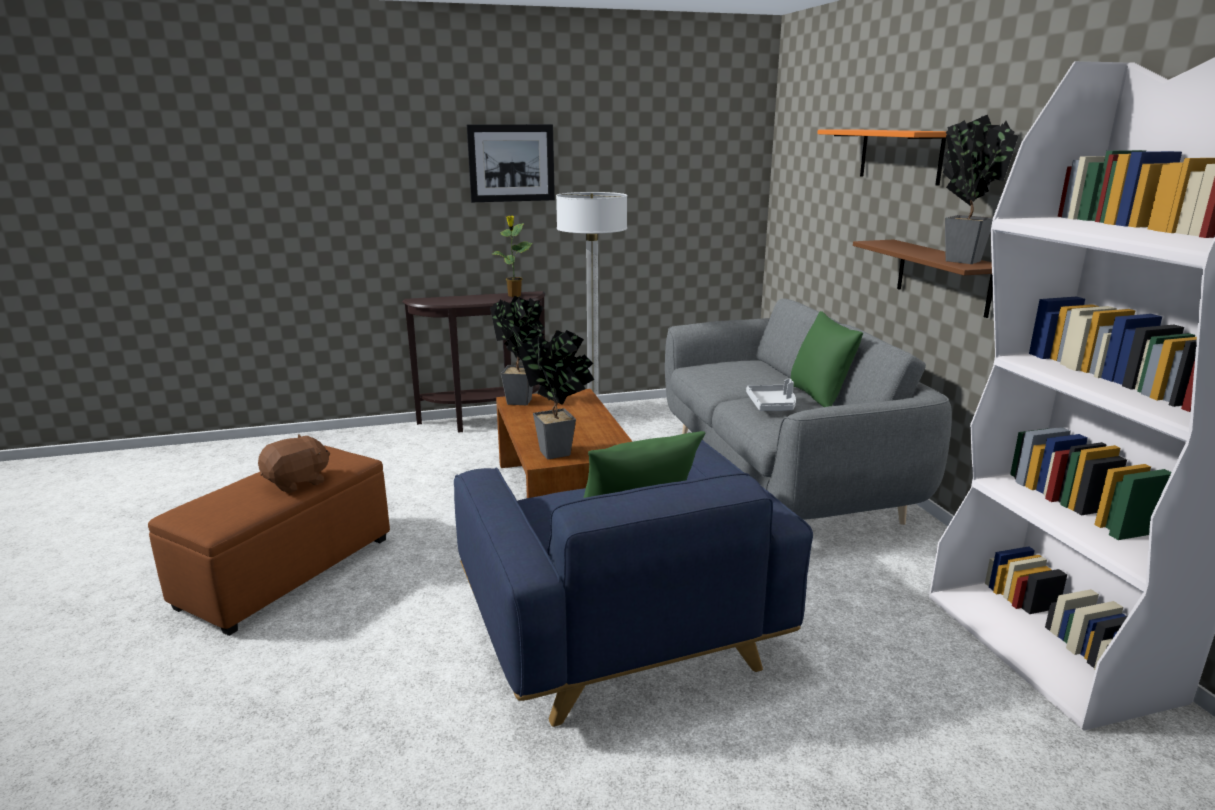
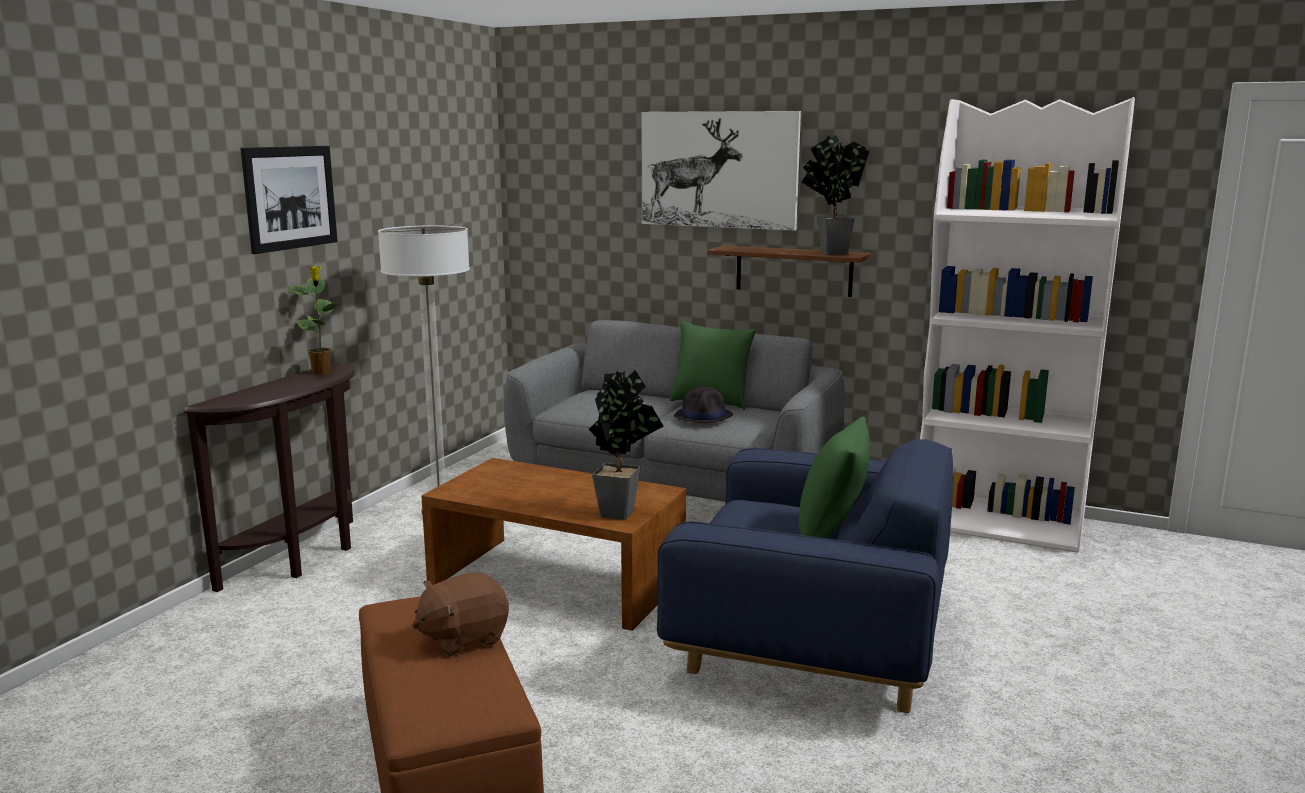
camera: 50 degrees left, 5 degrees down
(297, 482) = (463, 638): brown plush toy -> brown plush toy turned 120 degrees counterclockwise
(523, 402) = (465, 489): potted plant -> none
(772, 405) = (704, 416): grey tray -> black hat
(900, 155) = (718, 169): orange shelf -> picture

